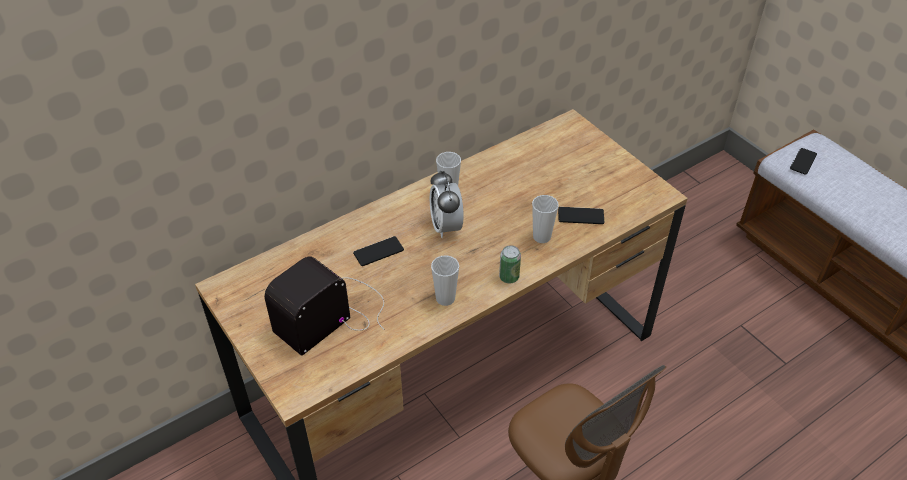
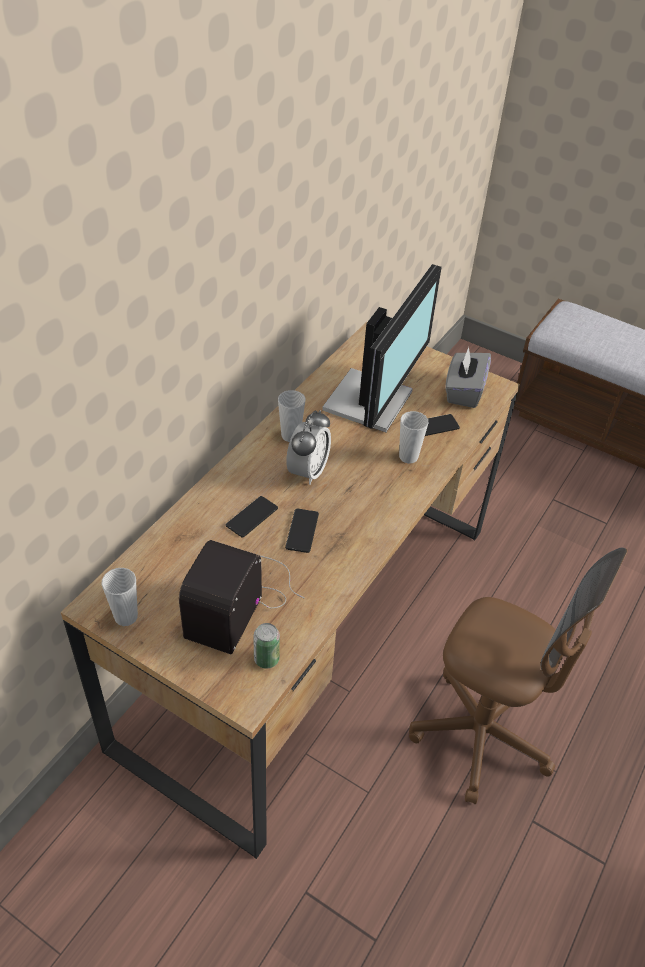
camera: 25 degrees left, 0 degrees up
(445, 298) = (349, 546): cup -> cup (126, 617)
(446, 226) = (308, 471): alarm clock -> alarm clock turned 120 degrees counterclockwise
(509, 277) = (399, 506): can -> can (266, 659)
(537, 180) = (372, 401): none -> monitor
(628, 192) = (464, 391): none -> grey tissue box
(803, 161) = (568, 330): phone -> phone (302, 531)

